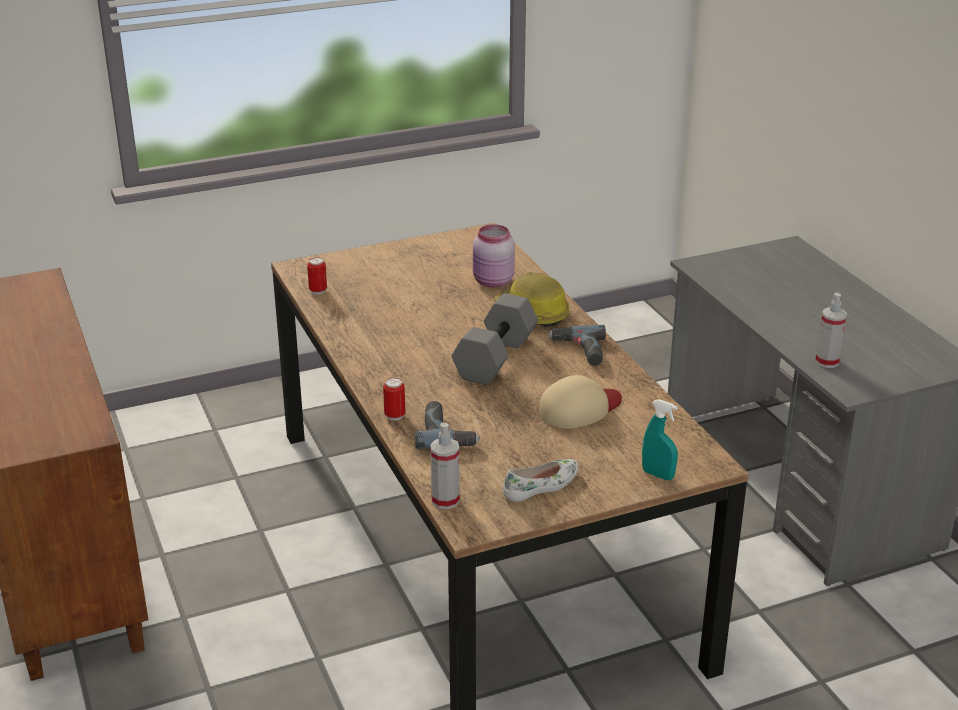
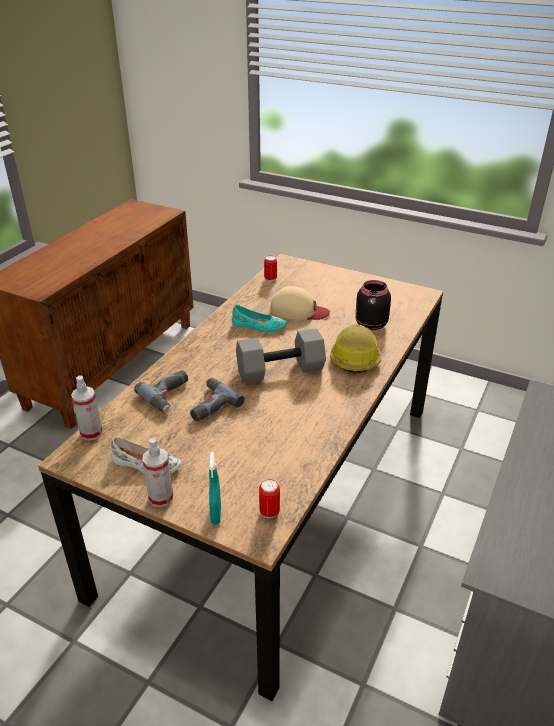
camera: 50 degrees right, 5 degrees up
(394, 416) = (167, 368): can -> can (269, 512)
(399, 336) = (258, 326): none -> turquoise shoe
(492, 282) = (370, 325): pink jar -> black jar
(579, 351) = (334, 398): power drill -> power drill (209, 404)
(580, 408) = (261, 434): beige cap -> beige cap (298, 310)
(827, 361) = (515, 533): spray bottle -> spray bottle (161, 498)

